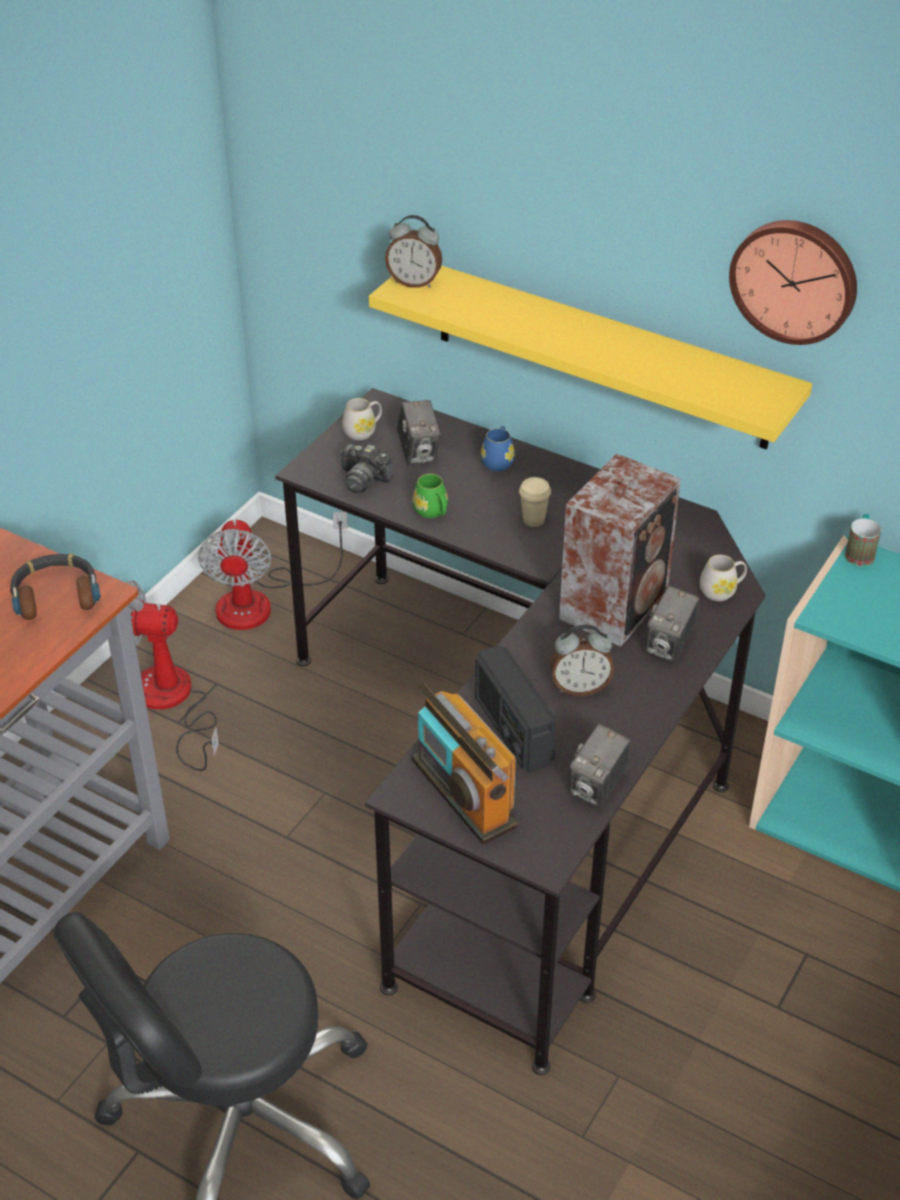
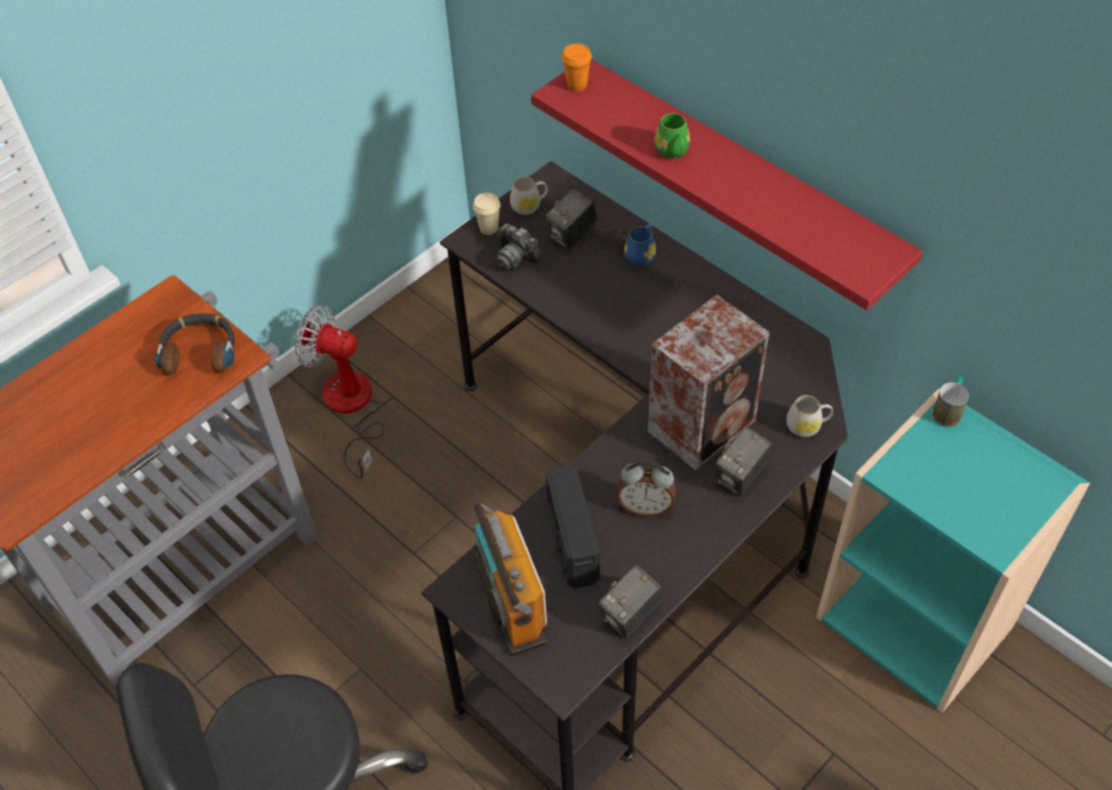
camera: 15 degrees right, 10 degrees up
(261, 601) = (450, 322): fan -> none
(414, 282) = (577, 85): alarm clock -> orange cup
(419, 452) = (572, 235): camera -> camera turned 45 degrees clockwise
(432, 512) = (566, 300): green mug -> green mug (673, 152)
(533, 520) = (655, 322): beige cup -> beige cup (489, 228)
(600, 354) = (739, 178): yellow shelf -> red shelf
(795, 279) = (915, 154): wall clock -> none

